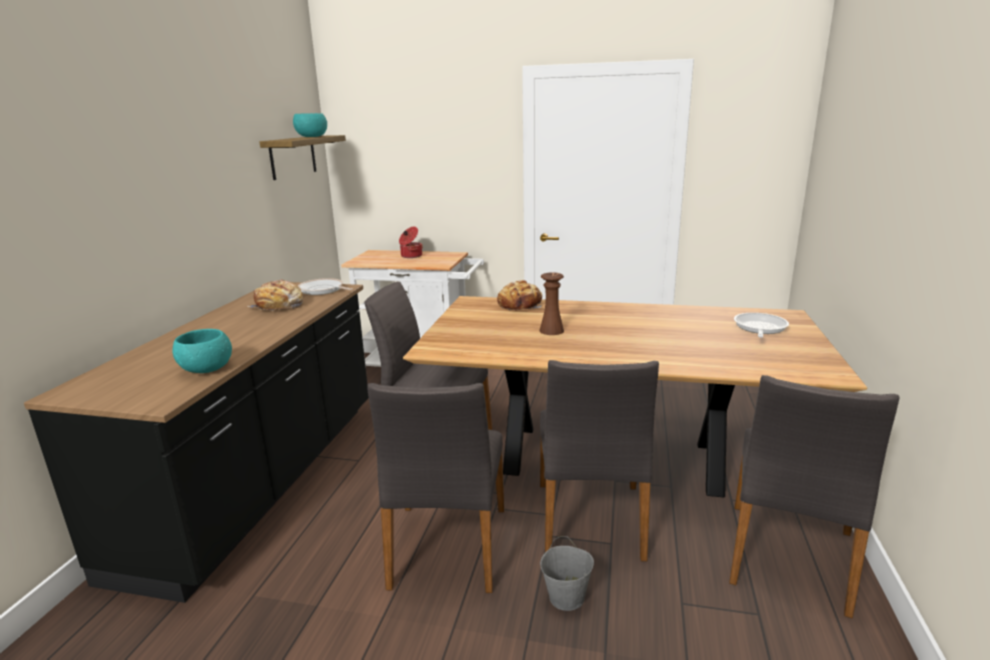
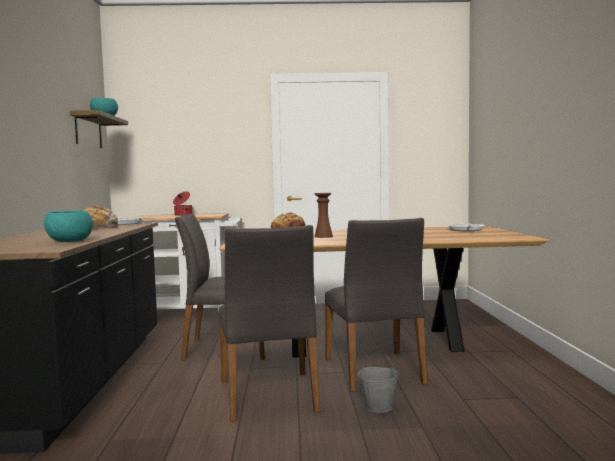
camera: 15 degrees left, 15 degrees down
(789, 557) = (522, 371): grey chair -> none

